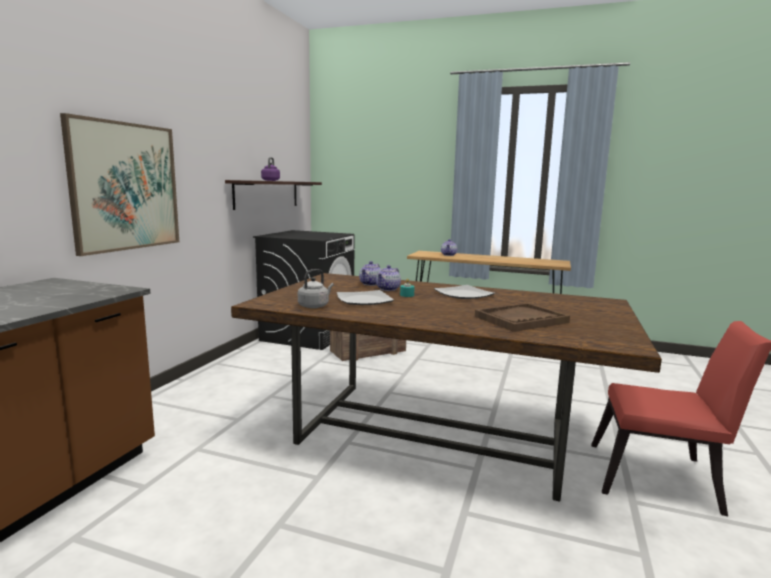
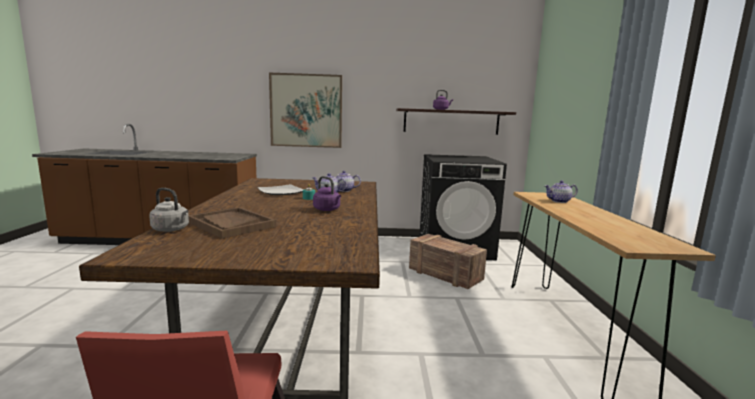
camera: 70 degrees right, 0 degrees up
(315, 306) = (257, 186): grey kettle -> grey kettle (172, 229)
(463, 294) = (327, 209): plate -> purple kettle

